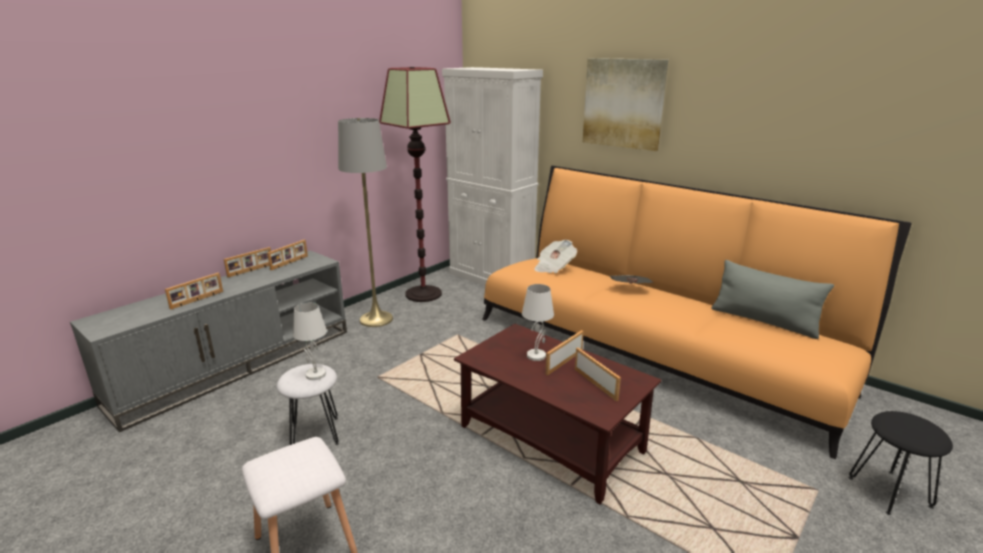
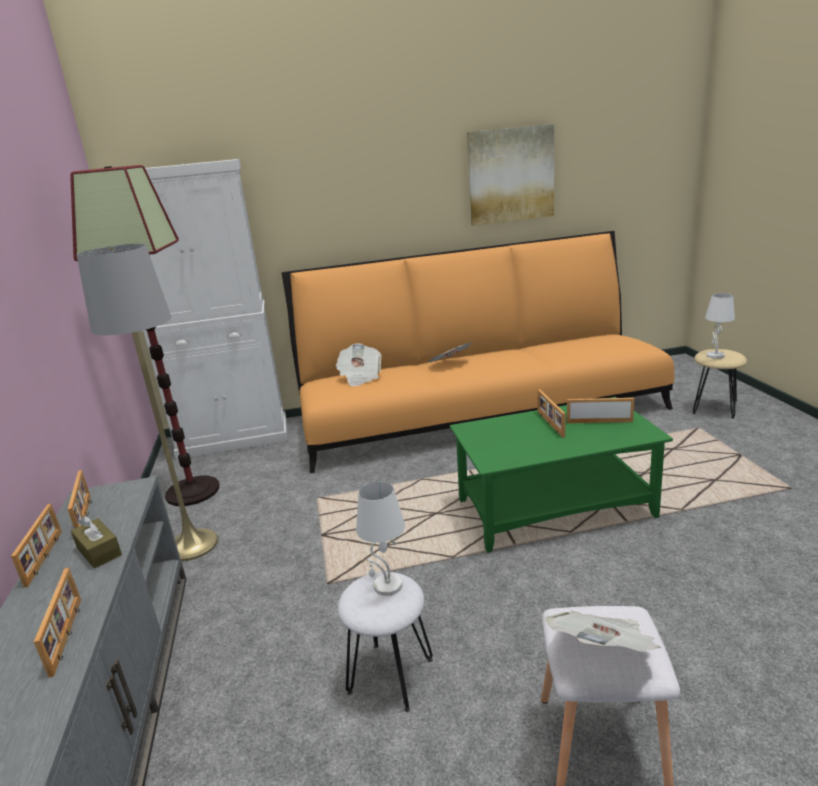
camera: 50 degrees left, 0 degrees up
(261, 279) = (99, 551): none -> brown tissue box
(277, 467) = (603, 651): none -> newspaper
(536, 355) = (524, 432): white table lamp -> white table lamp (714, 355)
(552, 439) = (555, 508): brown coffee table -> green coffee table
(623, 103) = (355, 182): picture -> picture (511, 175)
(763, 321) = (558, 342): grey pillow -> none
(890, 492) = (714, 408): black stool -> beige stool

